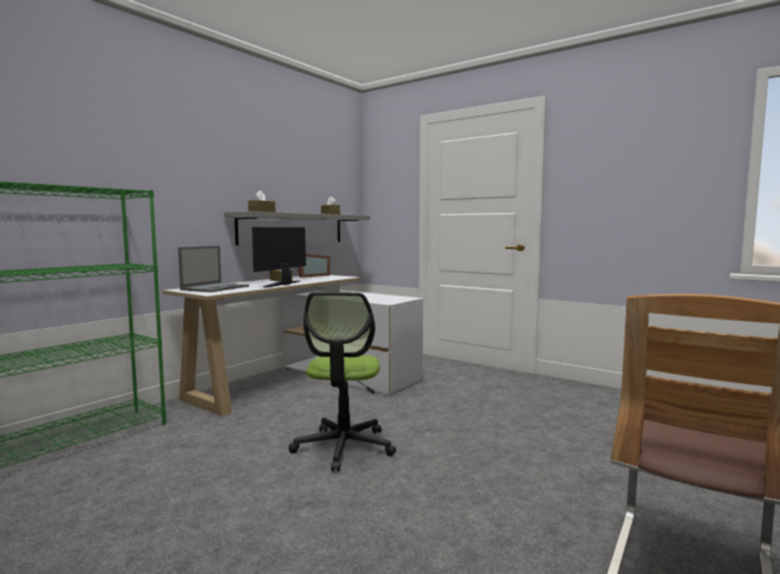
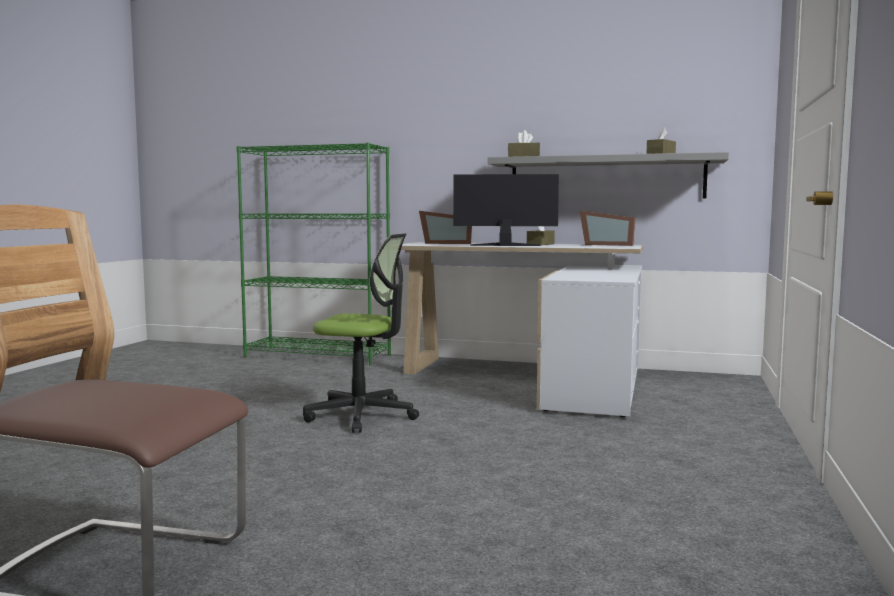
camera: 70 degrees right, 0 degrees up
(216, 288) = (446, 243): laptop -> picture frame
(344, 447) = (362, 415): office chair -> office chair turned 150 degrees counterclockwise

